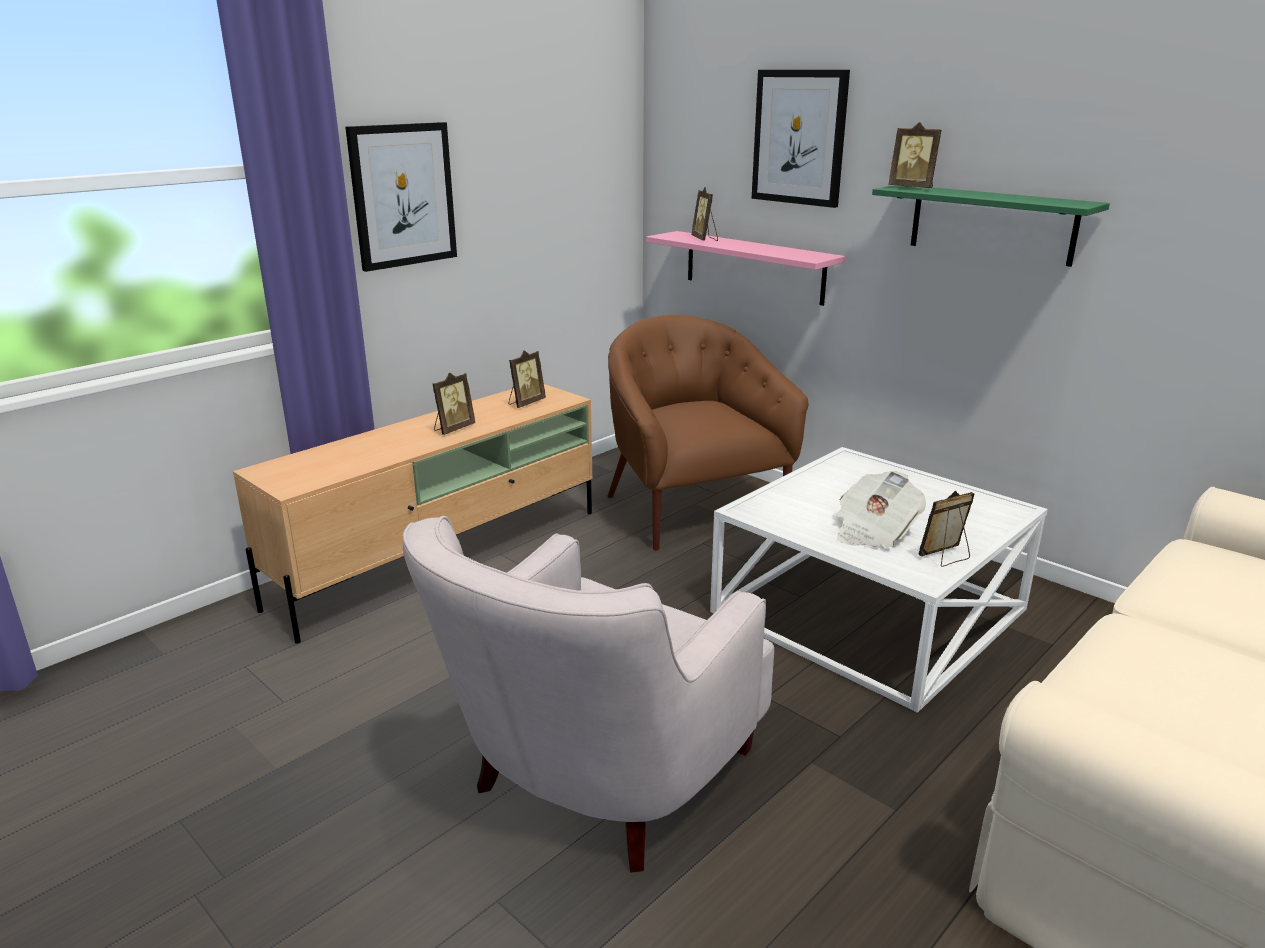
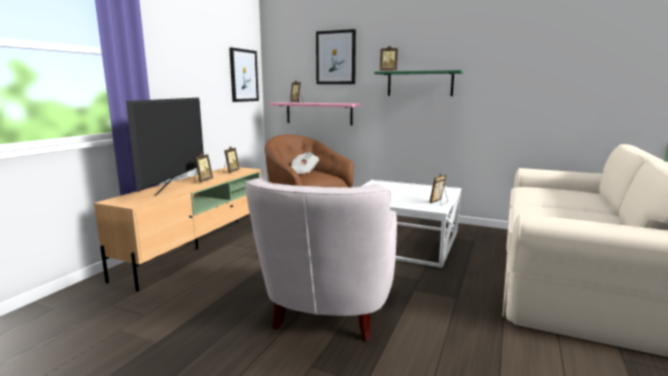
camera: 20 degrees left, 10 degrees down
(394, 438) = (175, 186): none -> television
(403, 195) = (168, 74): picture -> picture (243, 75)
(873, 531) = (406, 199): newspaper -> newspaper (303, 171)

